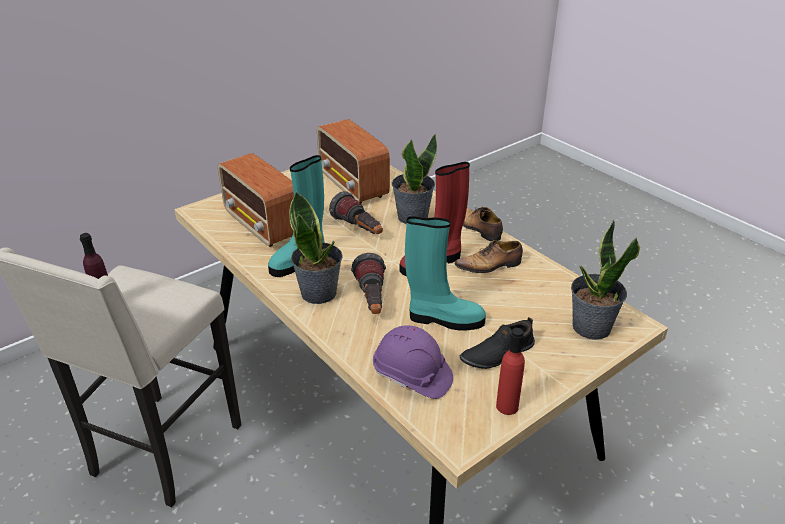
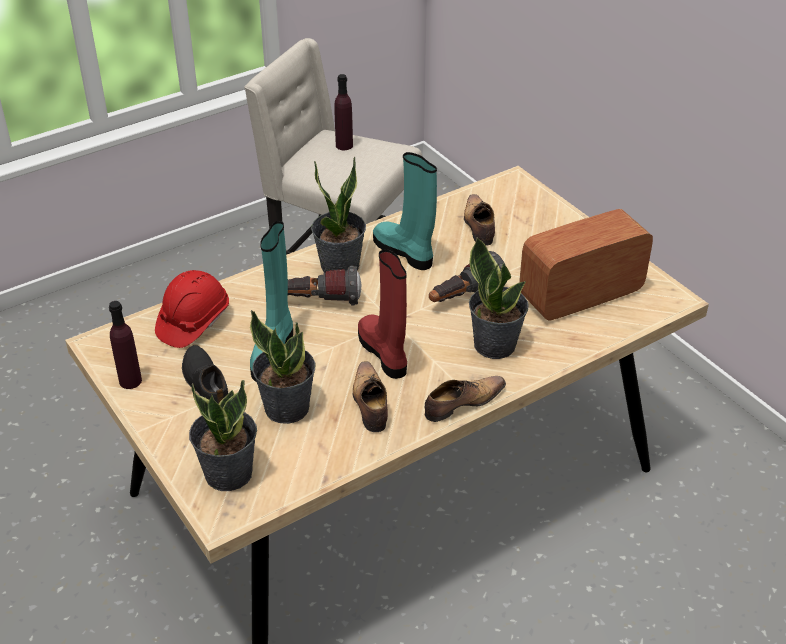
camera: 95 degrees right, 5 degrees up
(263, 225) = (478, 225): radio -> shoe
(412, 376) = (193, 322): purple hard hat -> red hard hat
(507, 406) = (130, 381): red bottle -> purple bottle
(508, 305) = (287, 407): none -> potted plant

